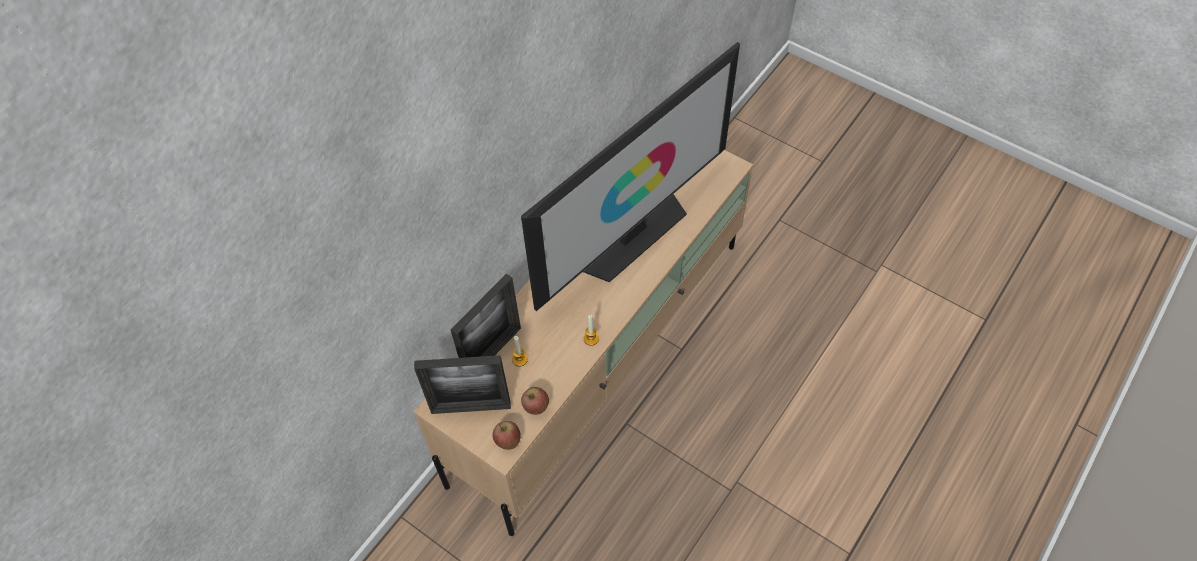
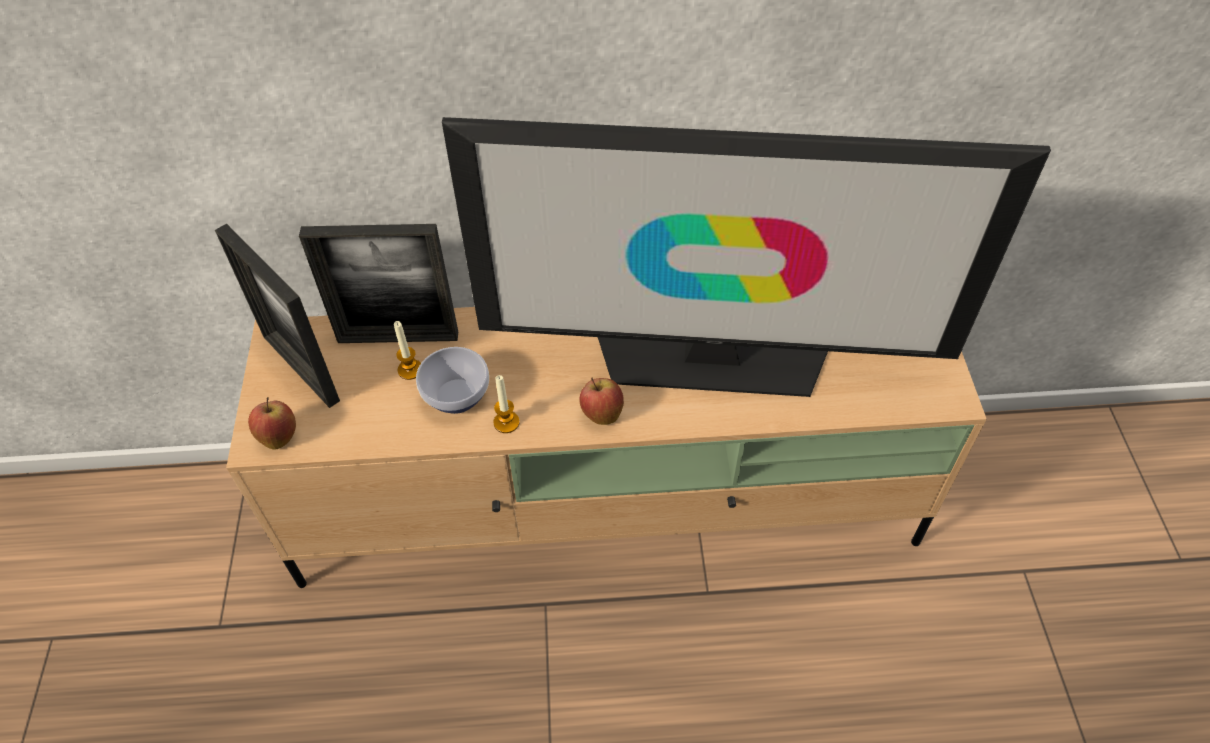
camera: 50 degrees right, 5 degrees down
(536, 407) = (352, 432): apple -> apple (601, 414)
(557, 350) = (456, 398): none -> bowl

